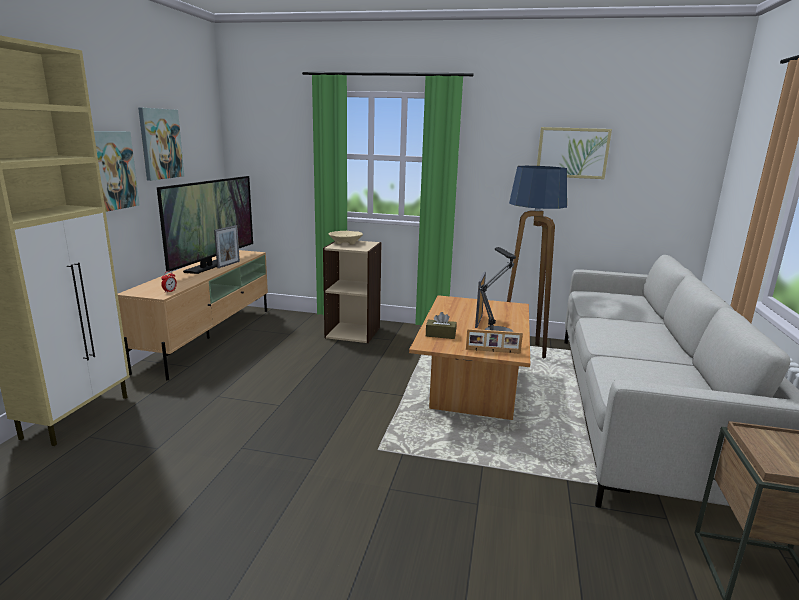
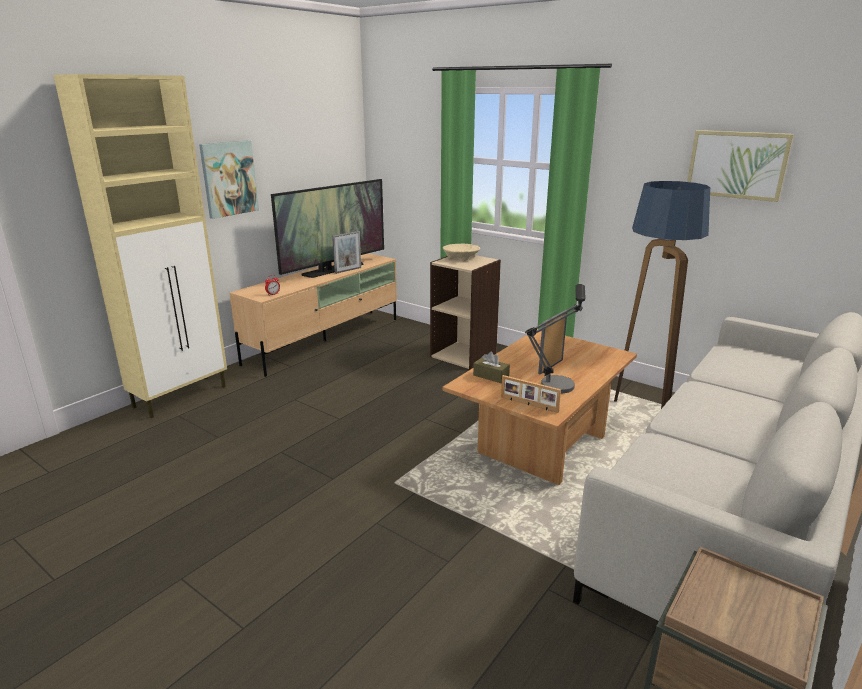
camera: 25 degrees right, 5 degrees up
(160, 144) = (287, 149): picture -> none

